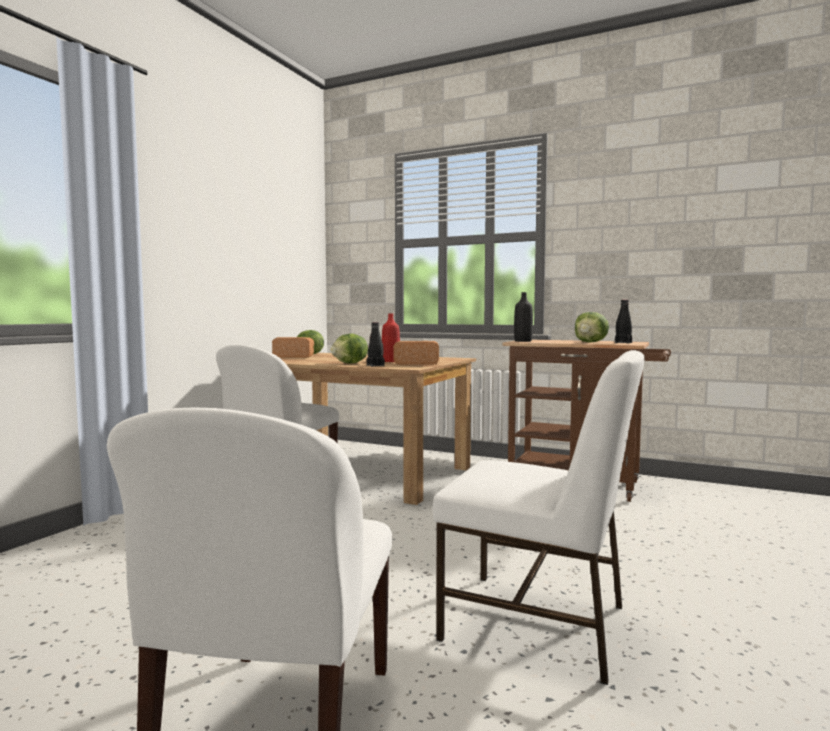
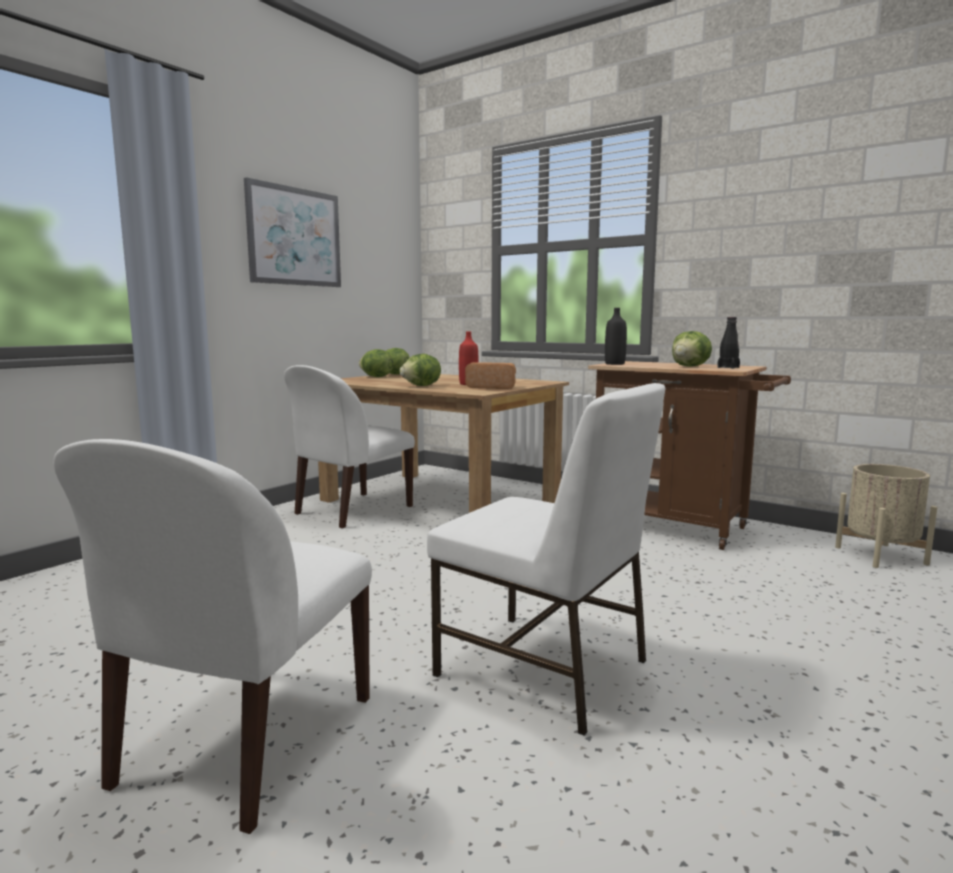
camera: 10 degrees right, 5 degrees up
(221, 225) = (294, 237): none -> picture
(295, 357) = (376, 377): bread -> lettuce
(375, 365) = (444, 389): black bottle -> none
(755, 498) = (880, 555): none -> beige planter

